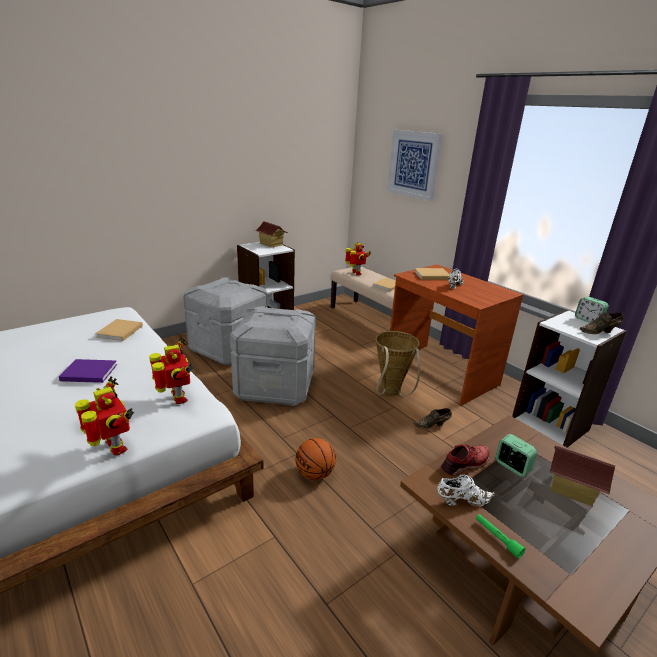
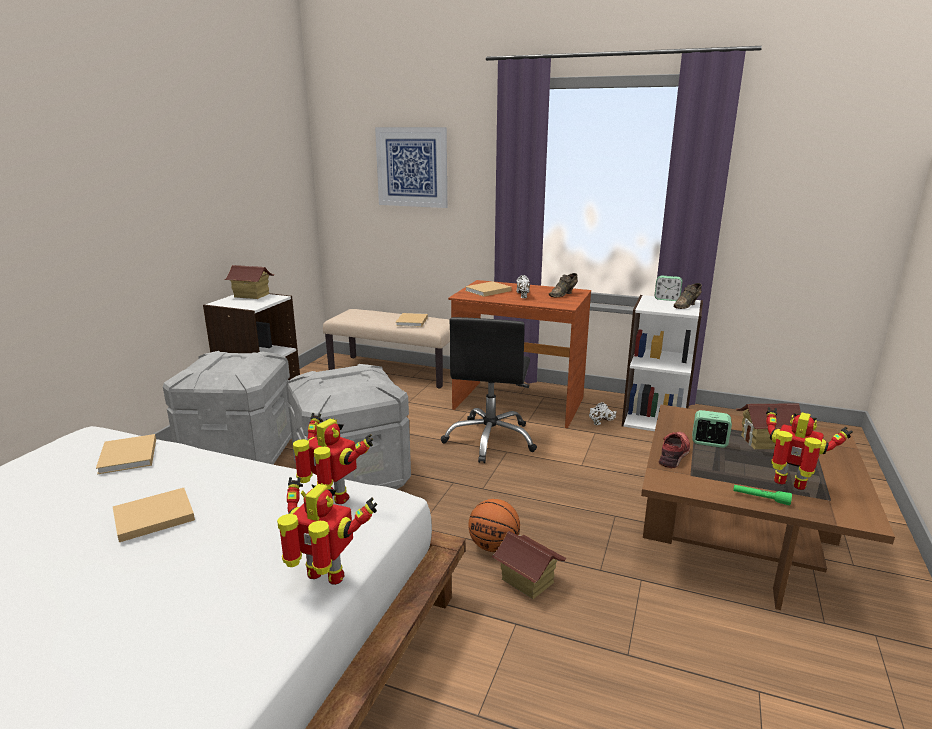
camera: 30 degrees left, 5 degrees down
(87, 372) = (151, 517): purple book -> beige book
(312, 510) = (527, 581): none -> toy house
(356, 273) = (360, 317): toy robot -> toy robot (790, 485)
(391, 393) = (490, 440): basket -> black office chair
(432, 425) = (560, 455): brown shoe -> brown shoe (563, 294)
(461, 500) = (705, 483): white shoe -> white shoe (601, 421)

